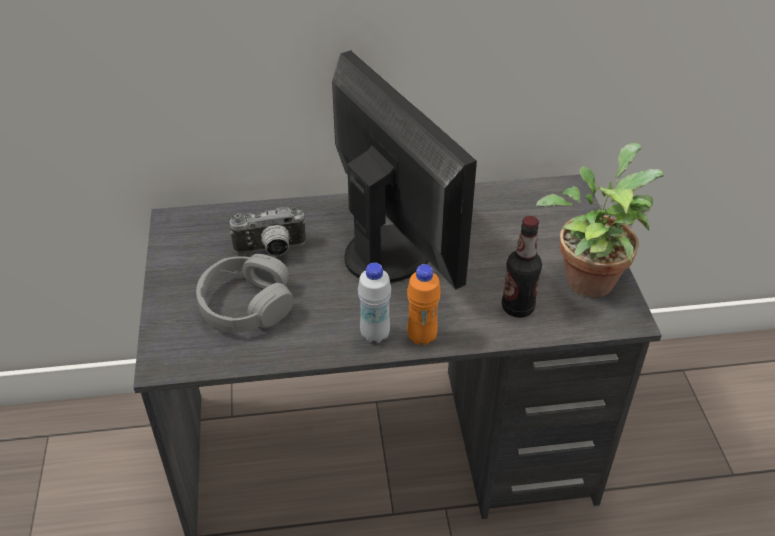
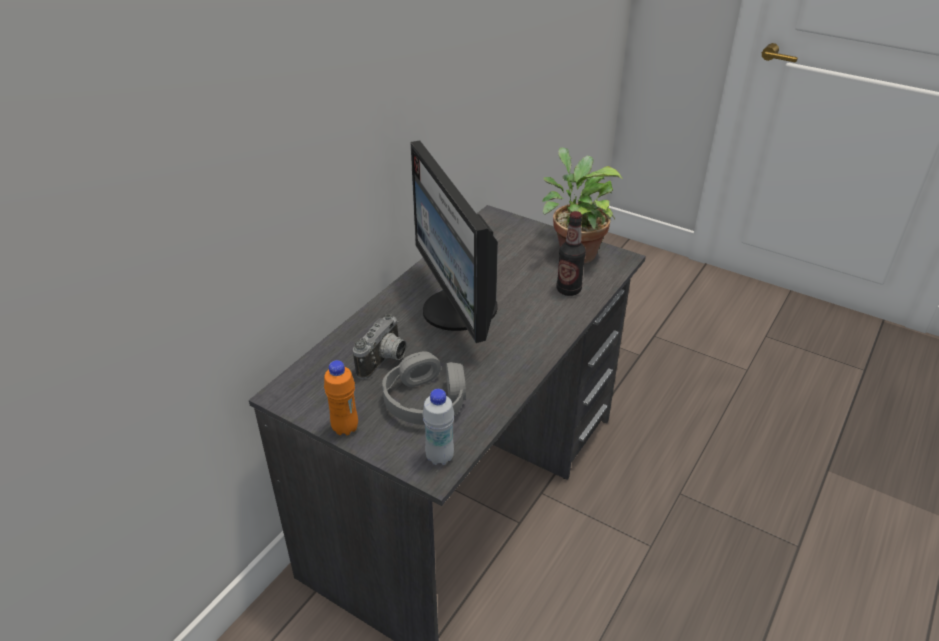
camera: 50 degrees left, 5 degrees down
(375, 334) = (525, 356): white bottle -> white bottle (439, 457)
(390, 252) = (457, 311): monitor -> monitor turned 120 degrees counterclockwise
(422, 337) = (550, 338): orange bottle -> orange bottle (345, 428)

